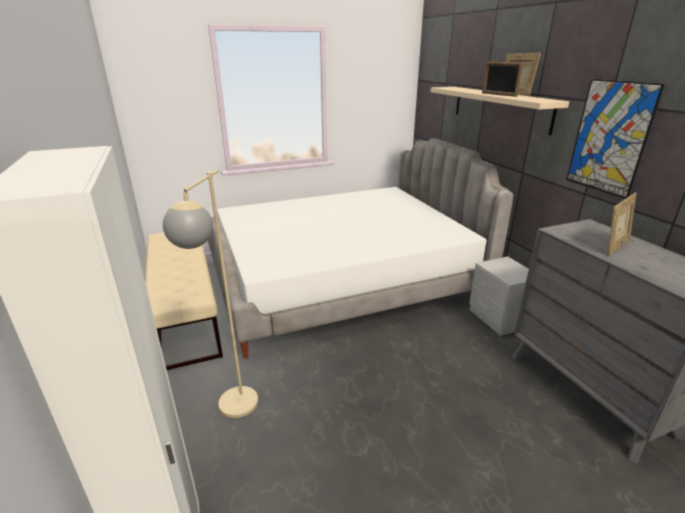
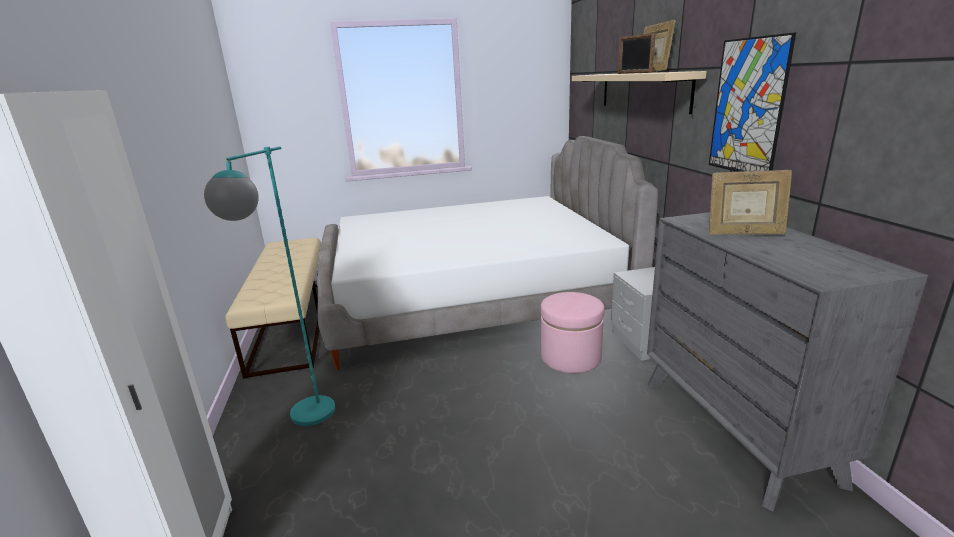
camera: 10 degrees right, 5 degrees down
(233, 414) = (303, 422): beige floor lamp -> turquoise floor lamp
(444, 335) = (570, 357): none -> pink ottoman
(615, 247) = (744, 234): picture frame -> picture frame turned 45 degrees clockwise

